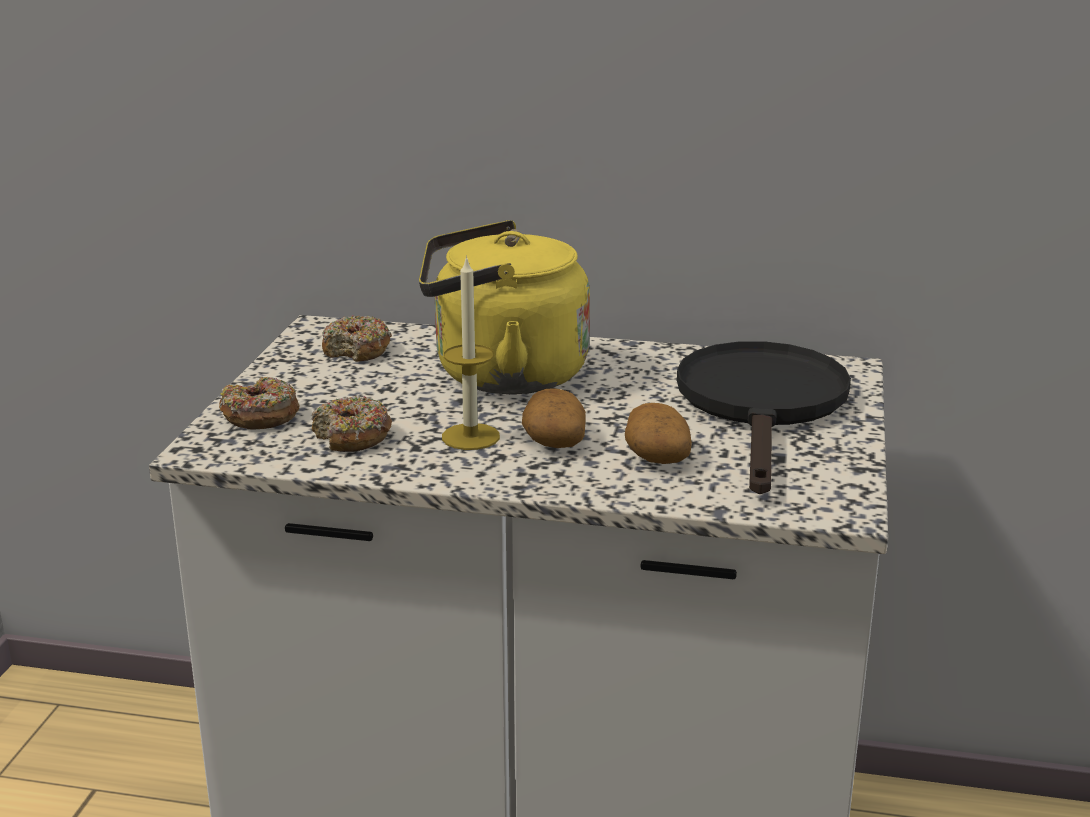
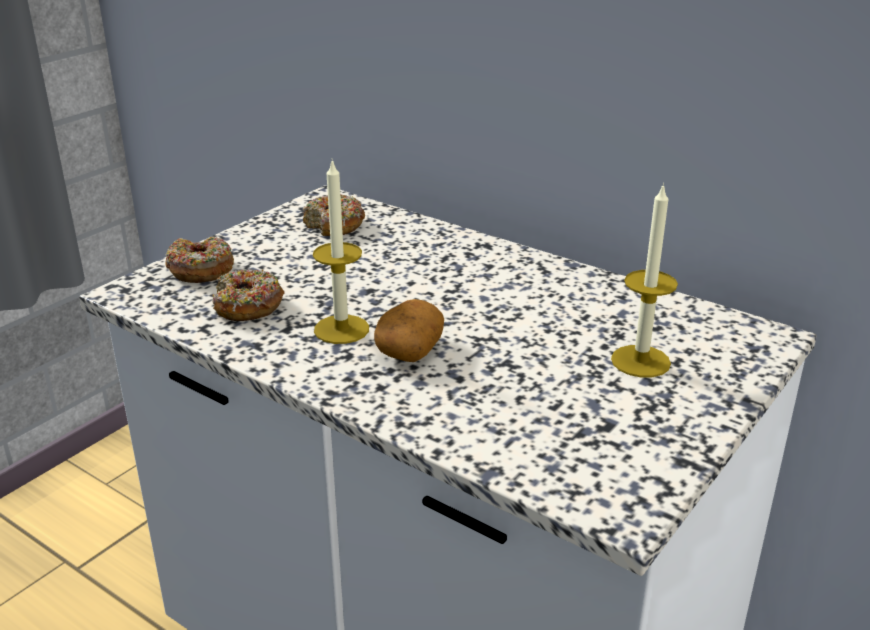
camera: 25 degrees right, 5 degrees up
(501, 375) = (426, 273): yellow kettle -> none
(656, 455) = (487, 390): potato -> none
(763, 406) = (640, 361): black frying pan -> candle

